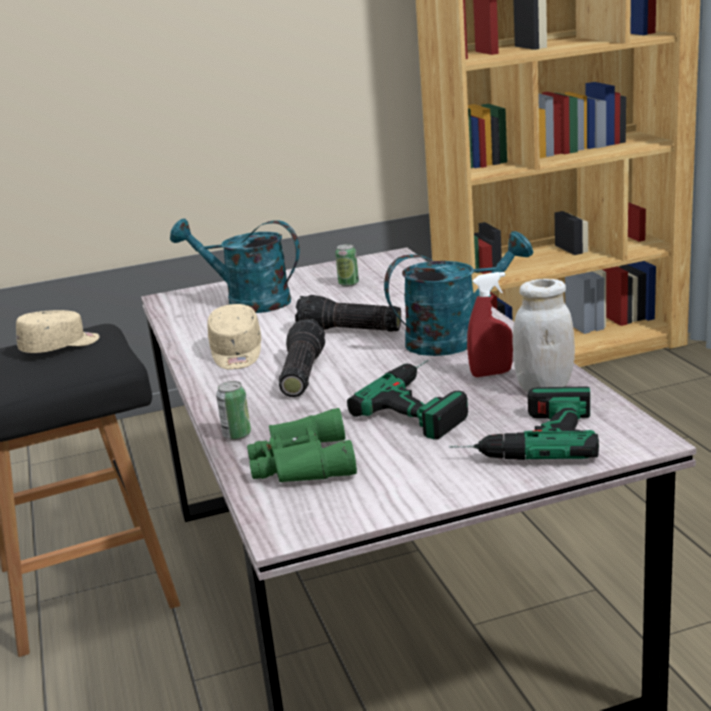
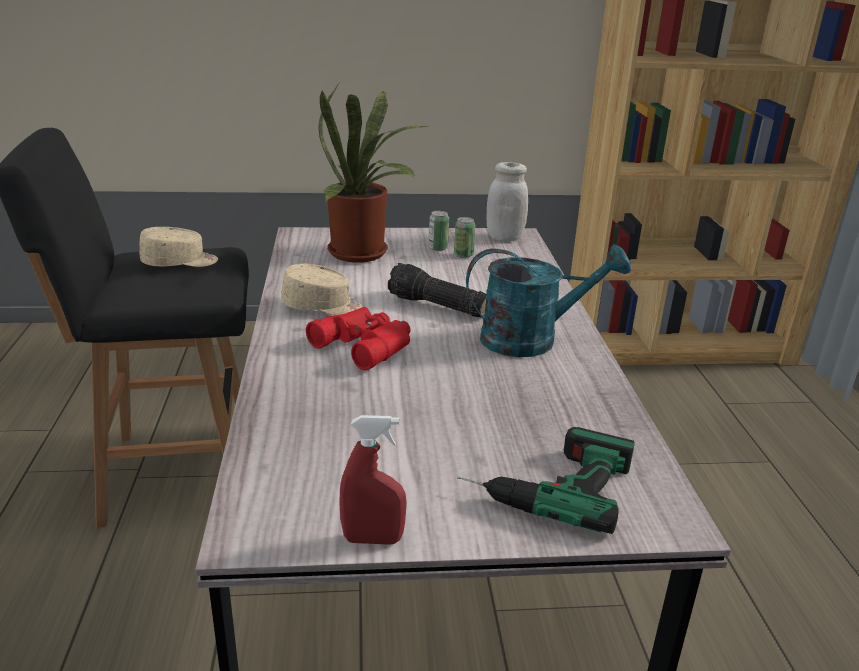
camera: 10 degrees right, 5 degrees up
(236, 353) = (323, 306): beige cap -> beige cap turned 90 degrees counterclockwise
(237, 435) = (269, 400): can -> can (438, 248)
(247, 302) = (364, 254): turquoise watering can -> potted plant
(300, 374) = (366, 344): flashlight -> red binoculars
(300, 463) = (308, 452): green binoculars -> none
(426, 402) = (467, 409): power drill -> none
(491, 373) = (549, 390): red spray bottle -> red spray bottle (372, 539)
(544, 387) = (595, 422): white jar -> white jar (504, 237)

